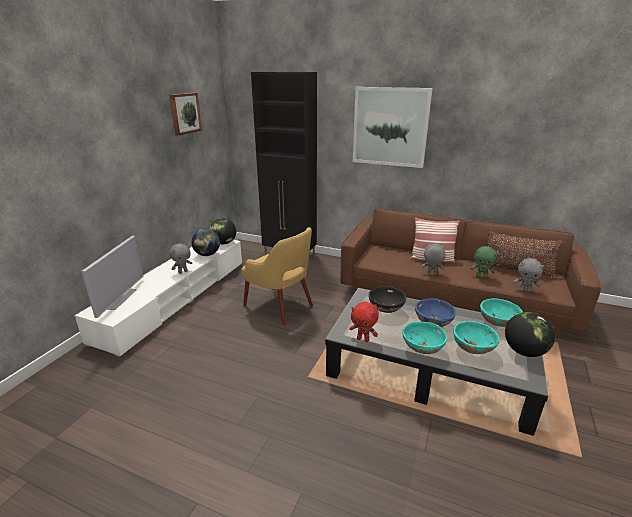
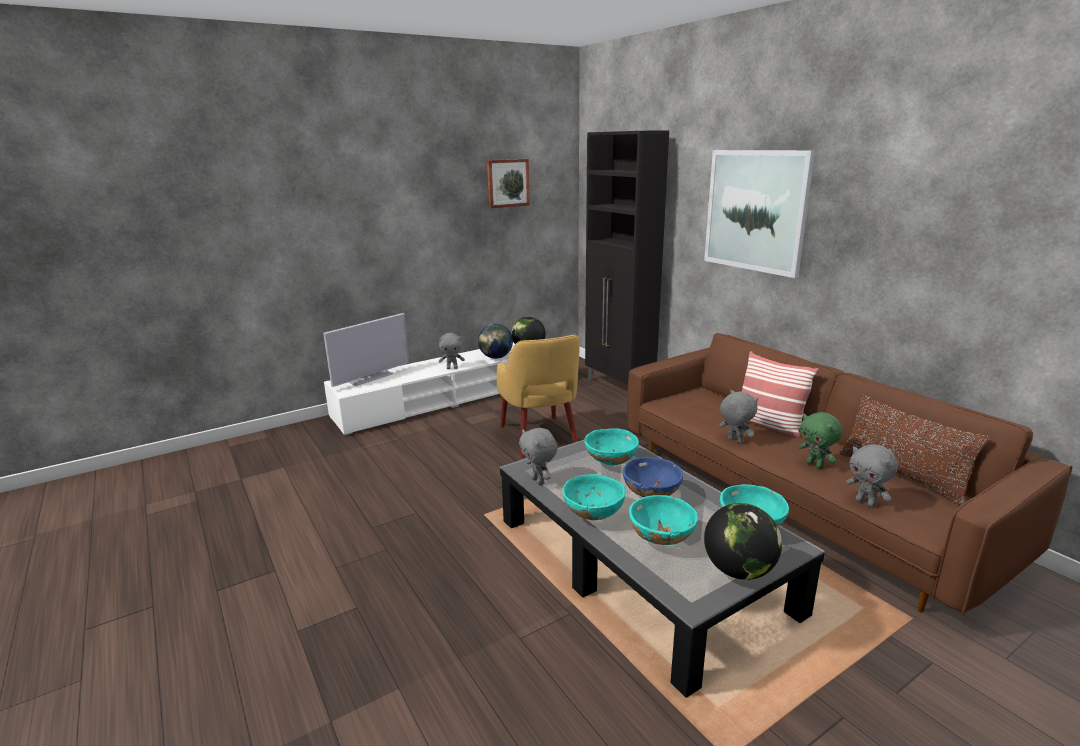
camera: 35 degrees right, 5 degrees down
(363, 339) = (539, 481): red plush toy -> grey plush toy
(385, 310) = (610, 462): black bowl -> turquoise bowl

